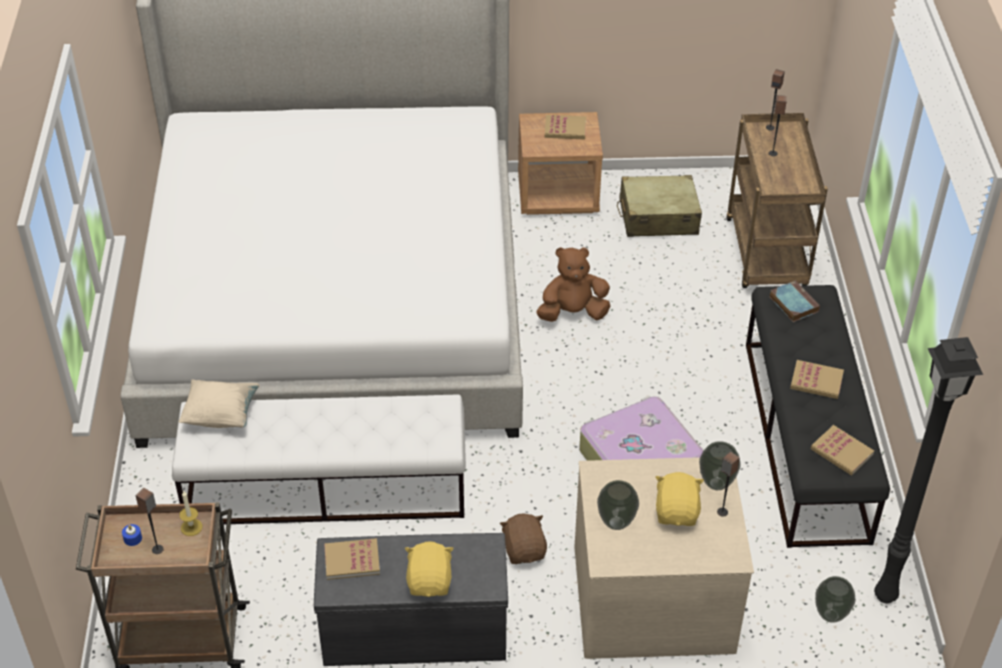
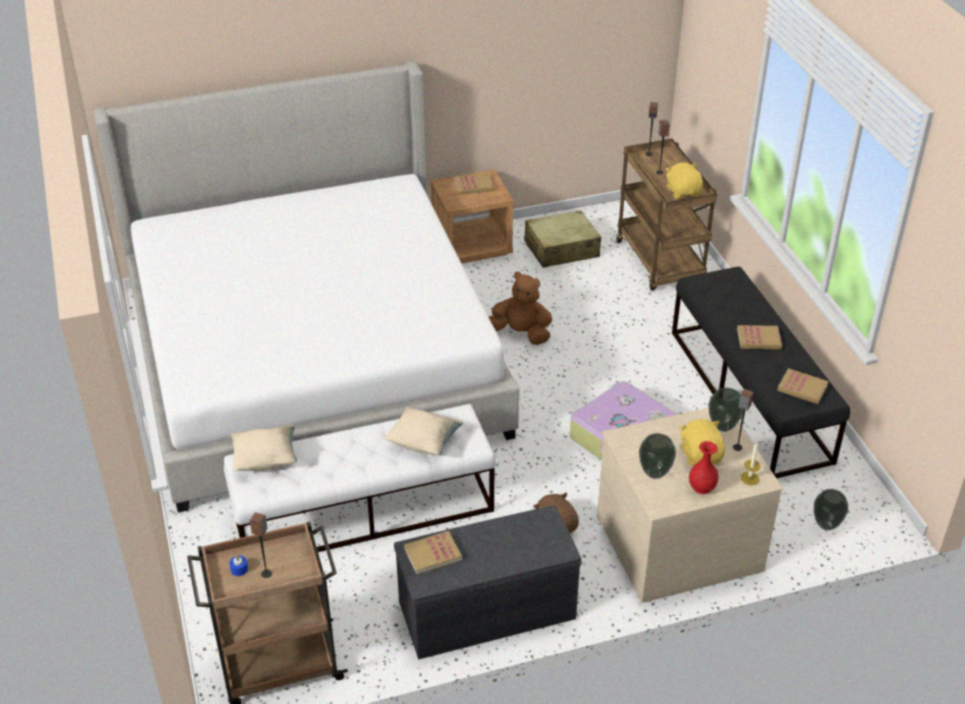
camera: 15 degrees left, 5 degrees down
(191, 527) = (290, 549): candle -> candle (750, 478)
(392, 430) = (424, 442): none -> beige pillow
(430, 581) = (508, 557): yellow plush toy -> yellow plush toy (683, 192)
(572, 313) = (521, 333): brown plush toy -> brown plush toy turned 45 degrees clockwise
(661, 551) = (702, 488): none -> red vase
(792, 303) = (714, 285): book -> none
(887, 596) = (864, 501): black floor lamp -> none

